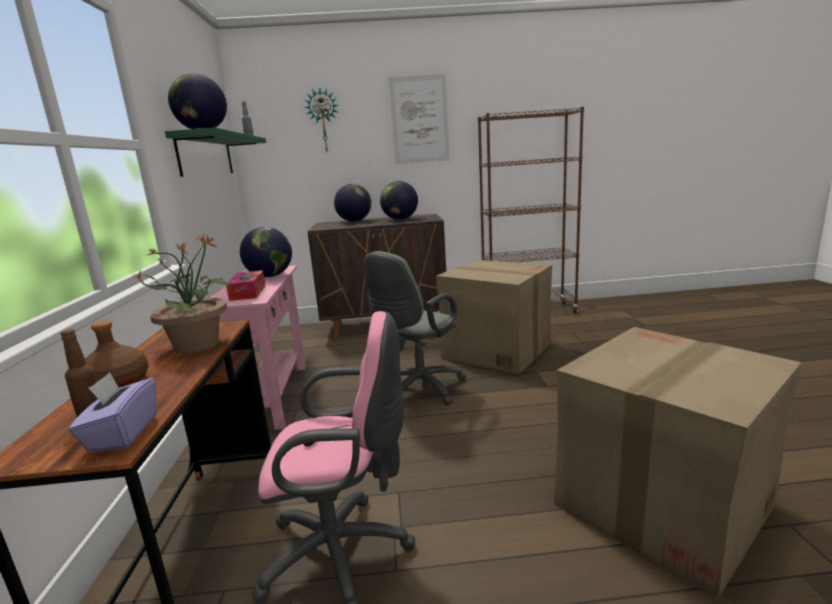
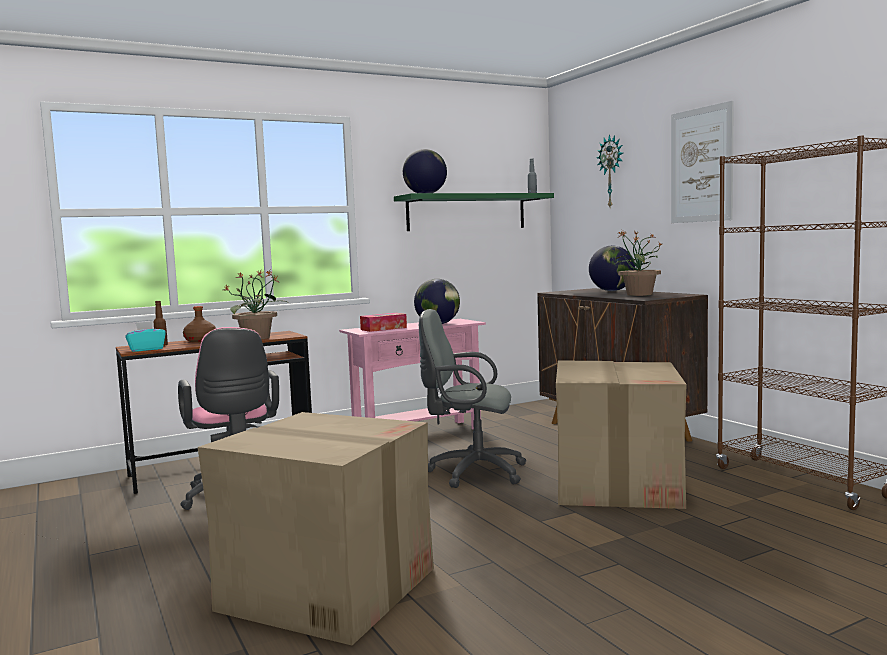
camera: 65 degrees right, 10 degrees down
(123, 433) = (146, 349): purple tissue box -> turquoise tissue box
(400, 219) = (638, 294): globe -> potted plant

